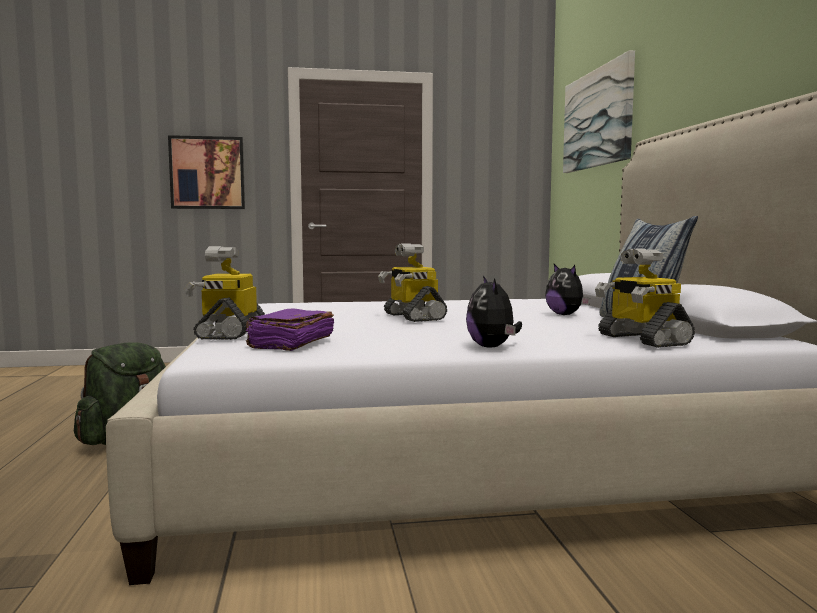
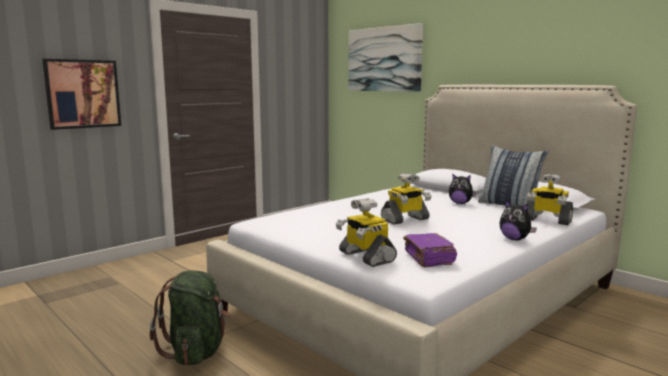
camera: 35 degrees left, 5 degrees up
(412, 317) = (405, 219): toy robot -> toy robot turned 60 degrees counterclockwise

